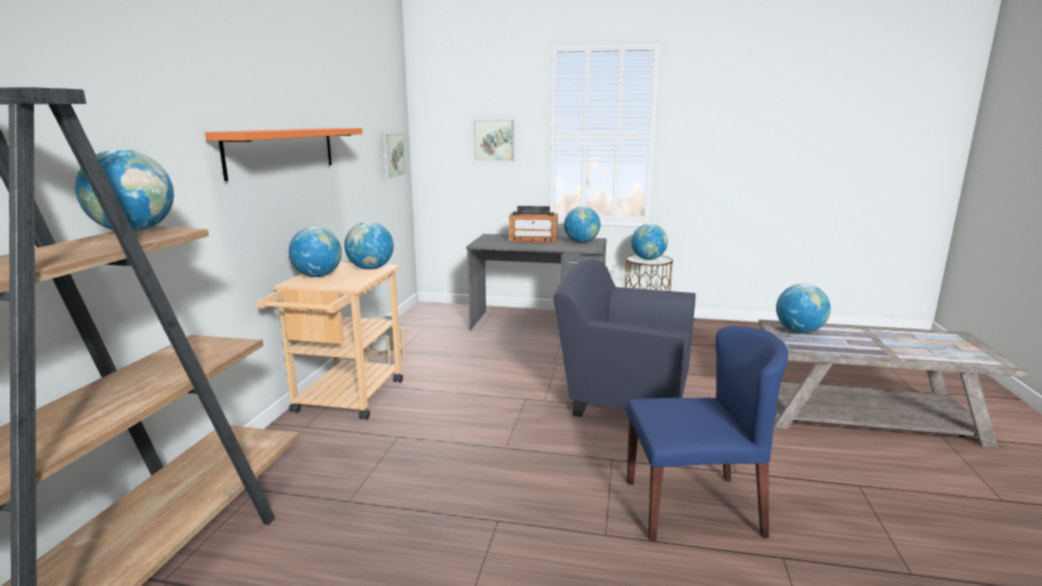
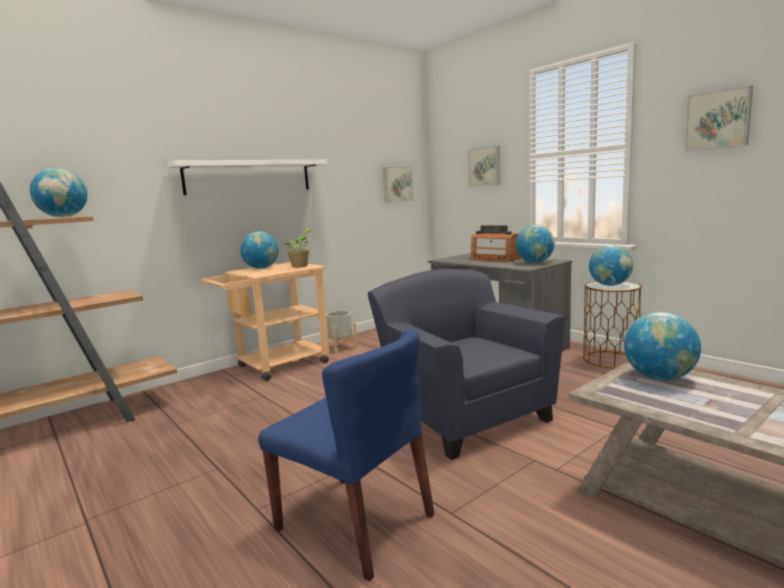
camera: 40 degrees right, 5 degrees down
(282, 150) = (249, 177): orange shelf -> white shelf
(370, 268) = (301, 266): globe -> potted plant
(725, 122) = (718, 120): none -> picture

